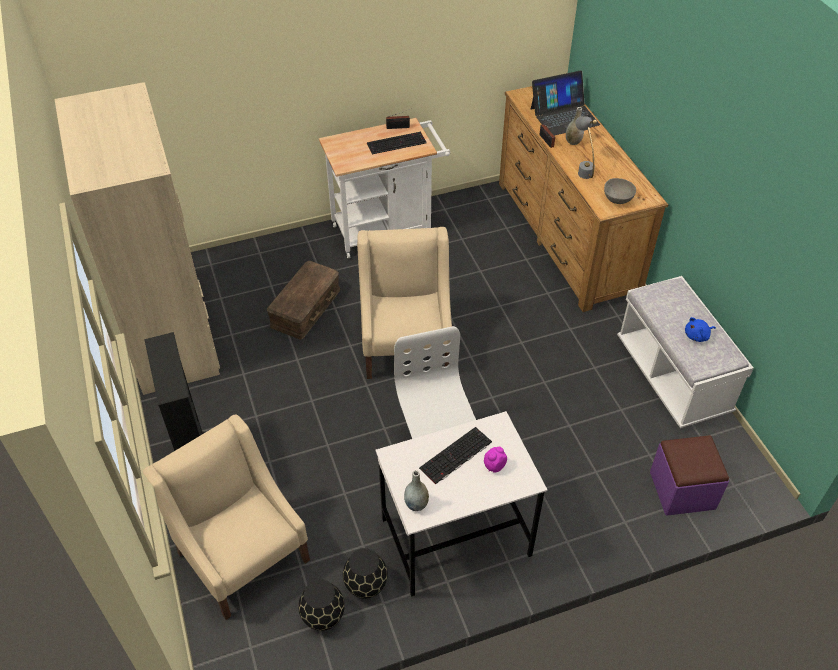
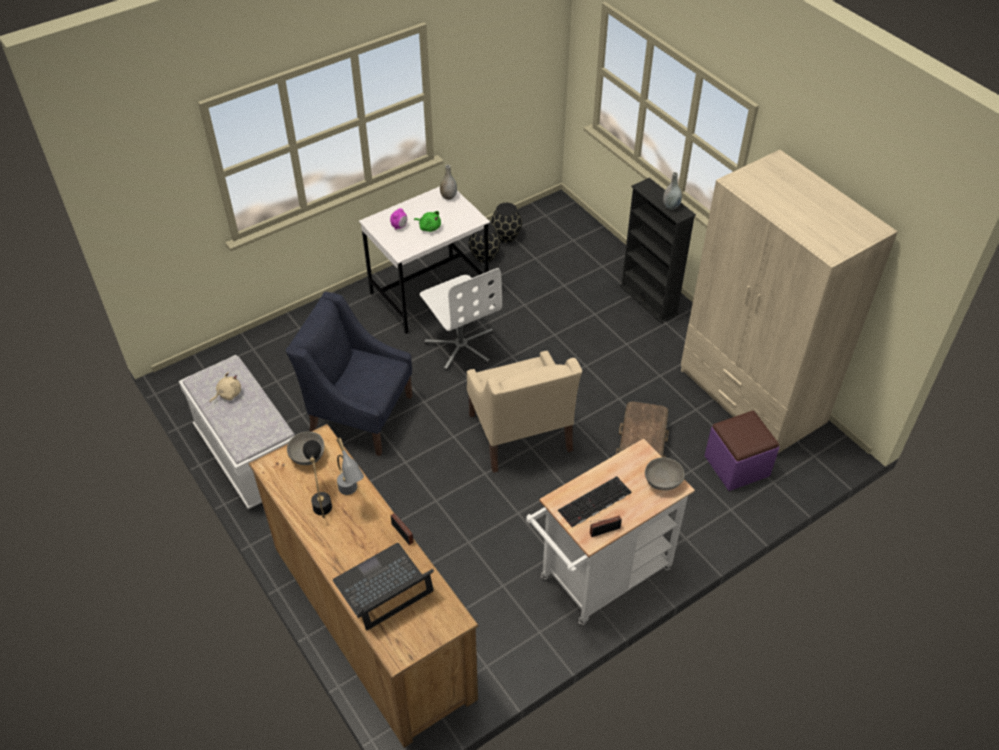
camera: 165 degrees right, 0 degrees up
(243, 555) = (578, 256): beige armchair -> none
(339, 145) = (663, 482): none -> grey bowl
(456, 456) = (429, 227): keyboard -> green plush toy
(560, 397) = (360, 414): none -> blue armchair
(573, 142) = (367, 539): grey vase -> grey vase (671, 206)
(607, 170) = (321, 499): none -> black table lamp
(682, 490) = (250, 358): purple ottoman -> purple ottoman (737, 465)
(697, 336) = (228, 394): blue plush toy -> beige plush toy

